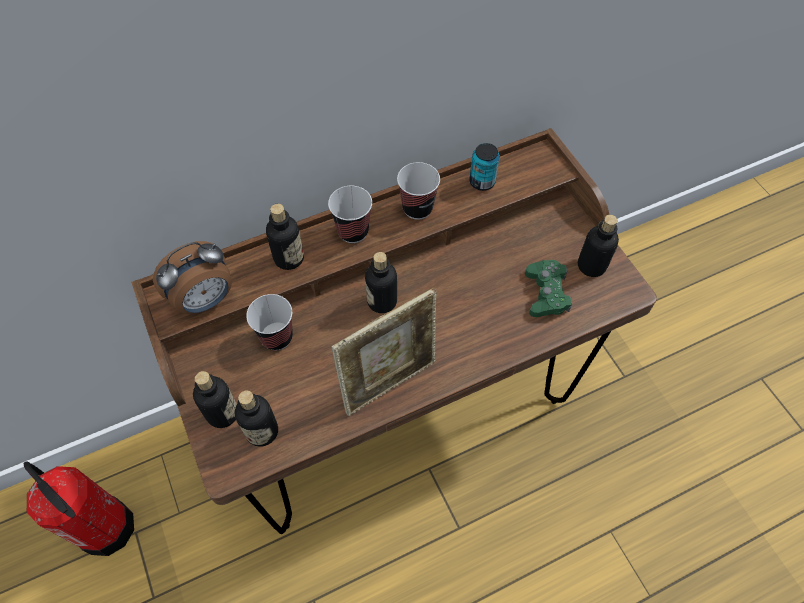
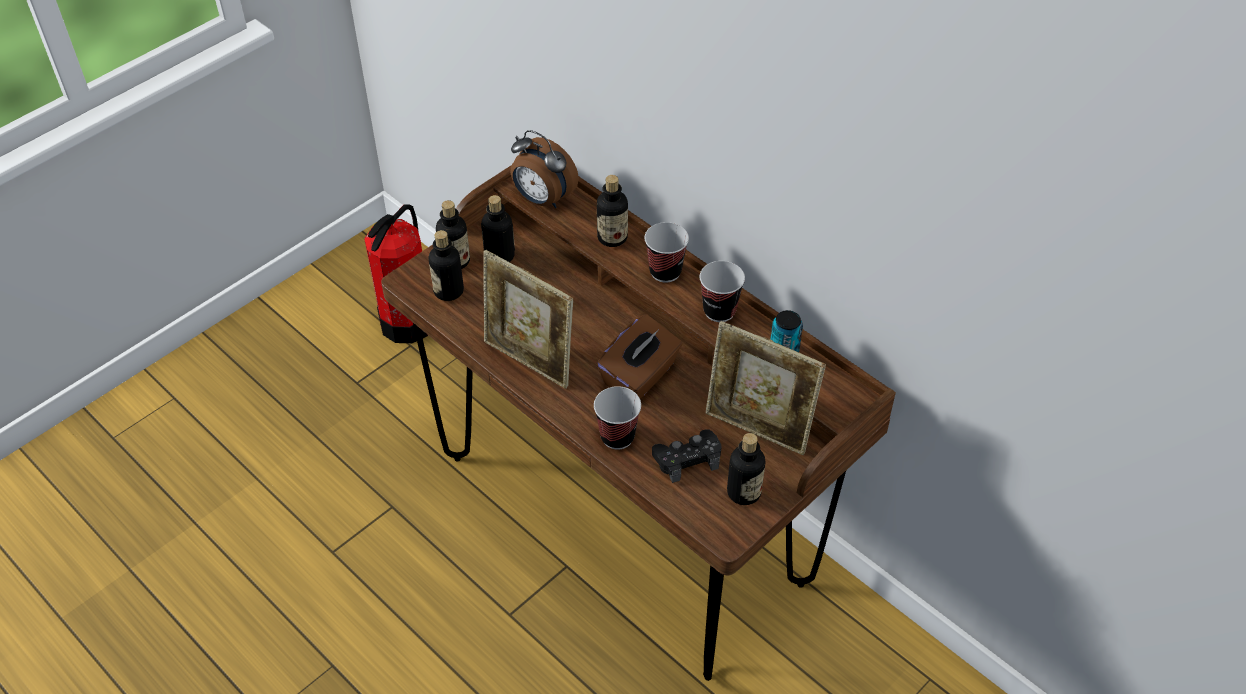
camera: 70 degrees right, 10 degrees down
(277, 337) = (542, 270): cup -> cup (617, 436)
(382, 301) = (614, 331): bottle -> bottle (499, 256)
(442, 298) = (640, 376): none -> brown tissue box
(531, 235) = (758, 430): none -> picture frame
(546, 293) = (687, 459): green game controller -> black game controller

